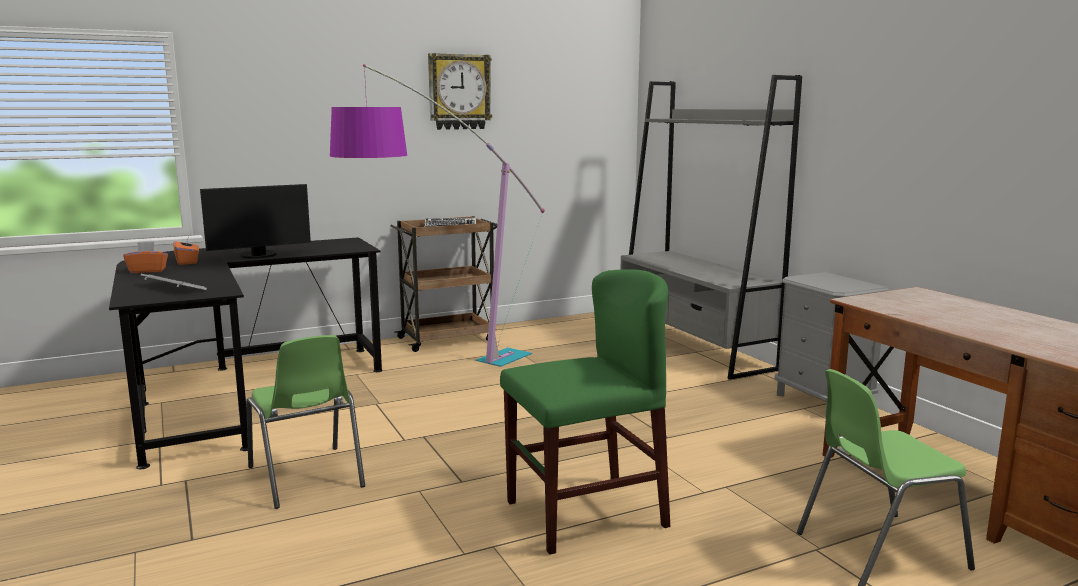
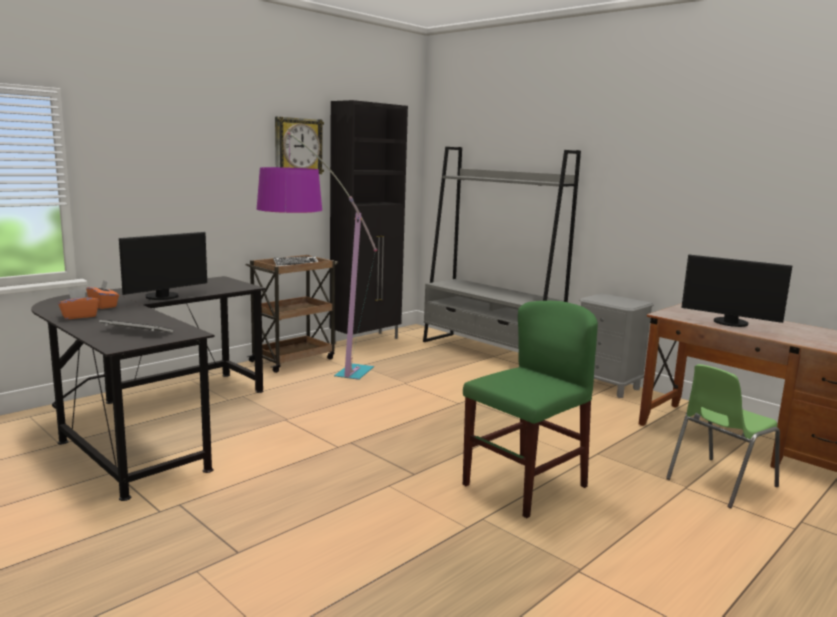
camera: 20 degrees left, 0 degrees up
(306, 478) = (286, 488): green chair -> none
(551, 324) = (366, 341): none -> black cabinet
(947, 317) = (730, 323): none -> monitor

